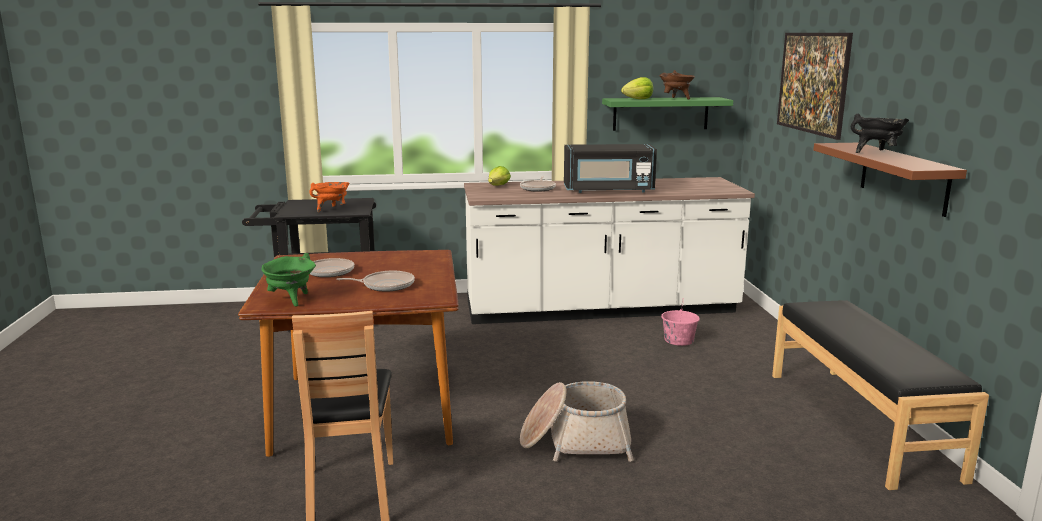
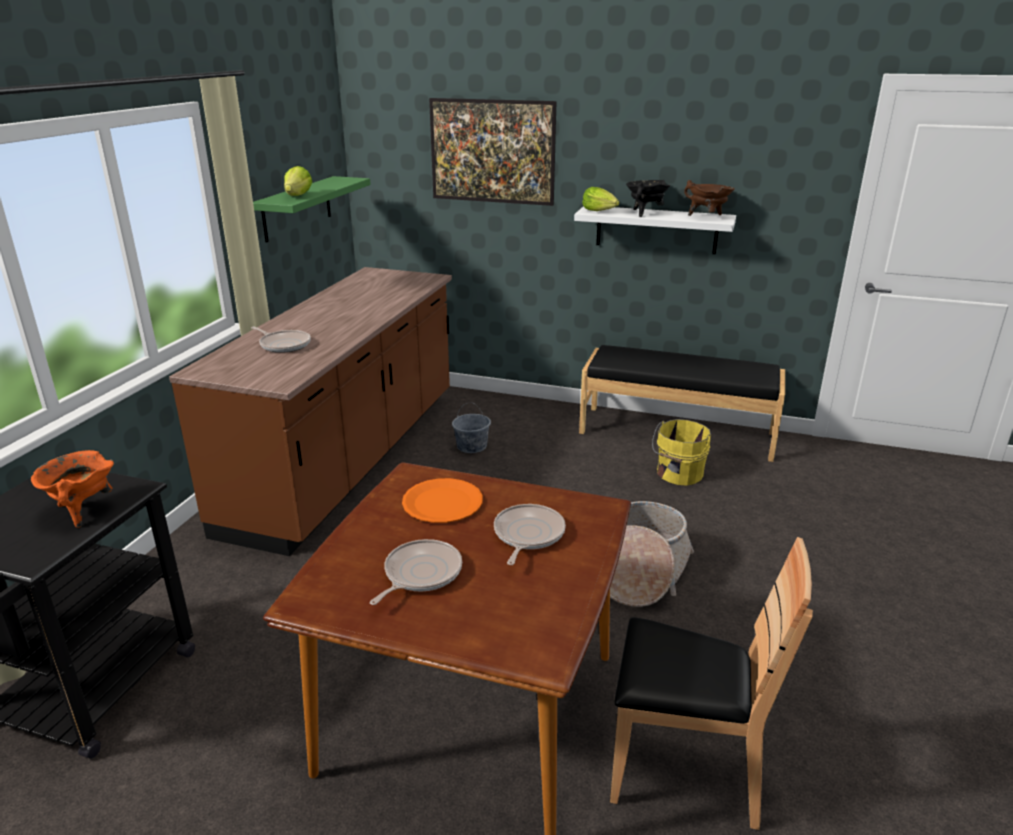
camera: 65 degrees left, 10 degrees up
(291, 300) = (541, 626): green cooking pot -> none
(407, 264) = (443, 503): none -> orange plate
(498, 186) = (232, 361): lettuce -> lettuce (600, 211)
(600, 309) = (349, 459): white counter -> brown counter
(608, 190) = (351, 318): black microwave -> none
(676, 99) = (323, 187): brown cooking pot -> brown cooking pot (707, 217)
(678, 340) = (471, 446): pink bucket -> grey bucket
(769, 436) = (678, 474): none -> yellow bucket
(903, 177) = (656, 229): brown shelf -> white shelf

